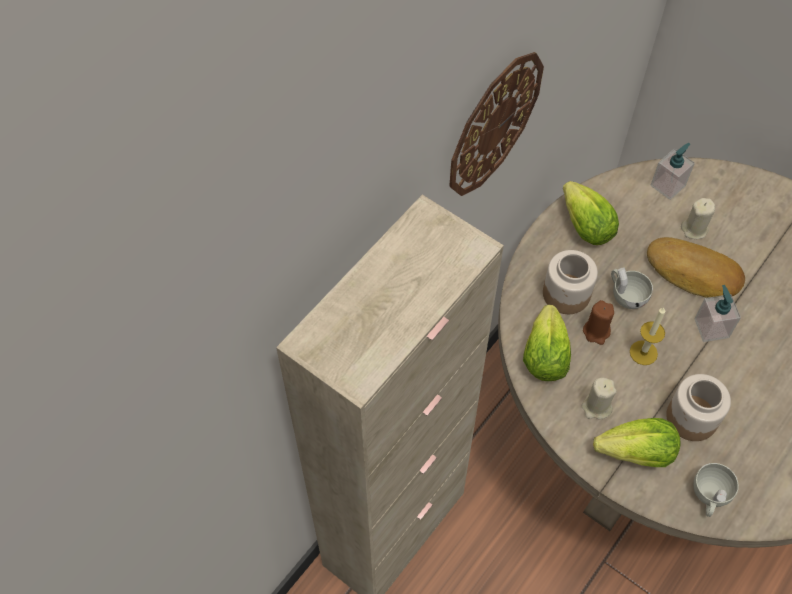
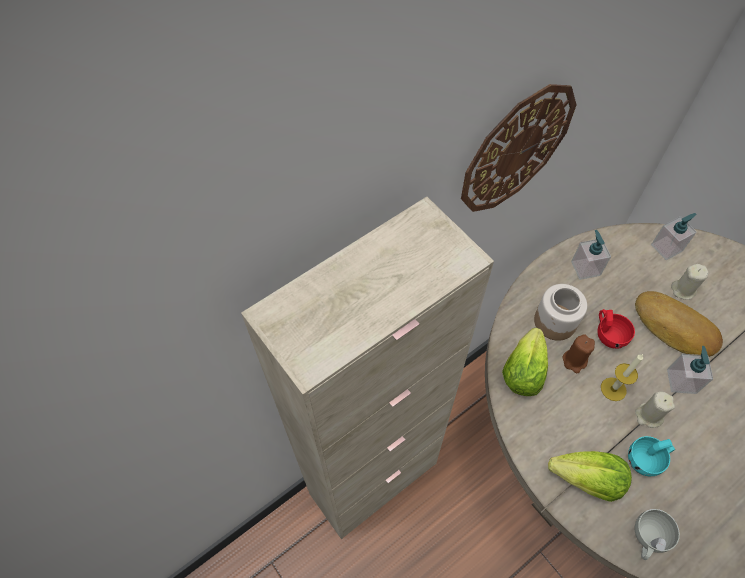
camera: 15 degrees right, 0 degrees up
(586, 227) = (585, 268): lettuce -> soap dispenser
(596, 407) = (559, 428): beige candle -> beige candle (648, 416)
(626, 295) = (608, 334): white cup -> red cup
(692, 418) = (646, 460): jar -> turquoise cup

